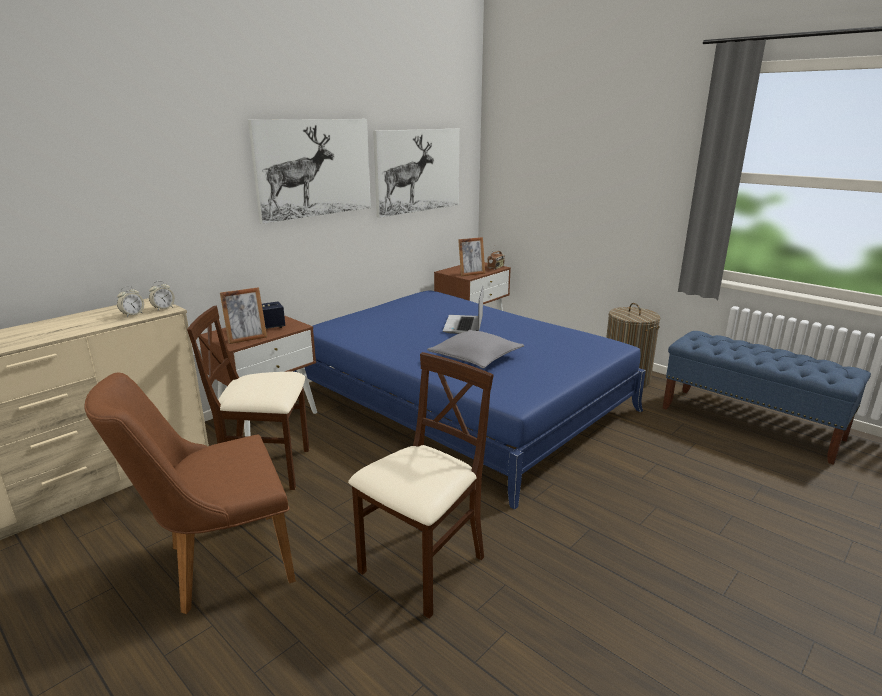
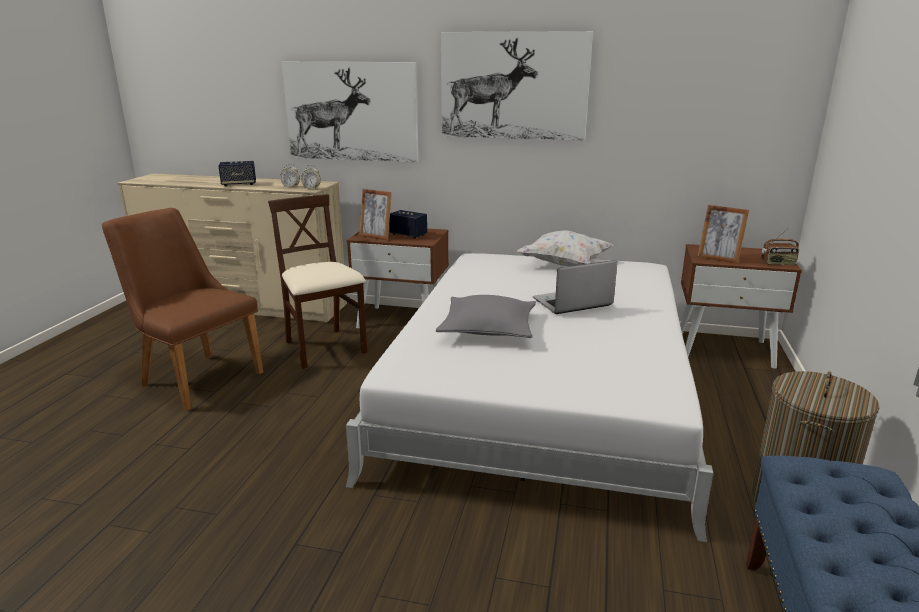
camera: 60 degrees right, 0 degrees up
(49, 333) = (239, 184): none -> speaker
(390, 309) = (564, 265): none -> white pillow
(418, 171) = (680, 102): picture -> picture (351, 111)
(423, 567) = (225, 460): beige chair -> none
(462, 401) = (541, 393): blue bed -> white bed

